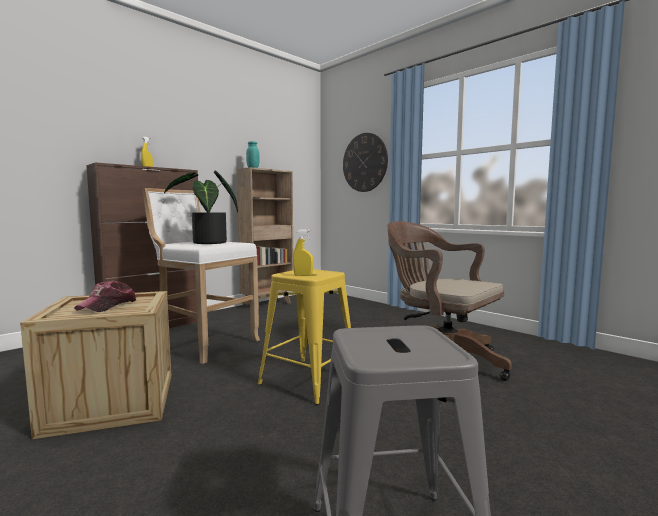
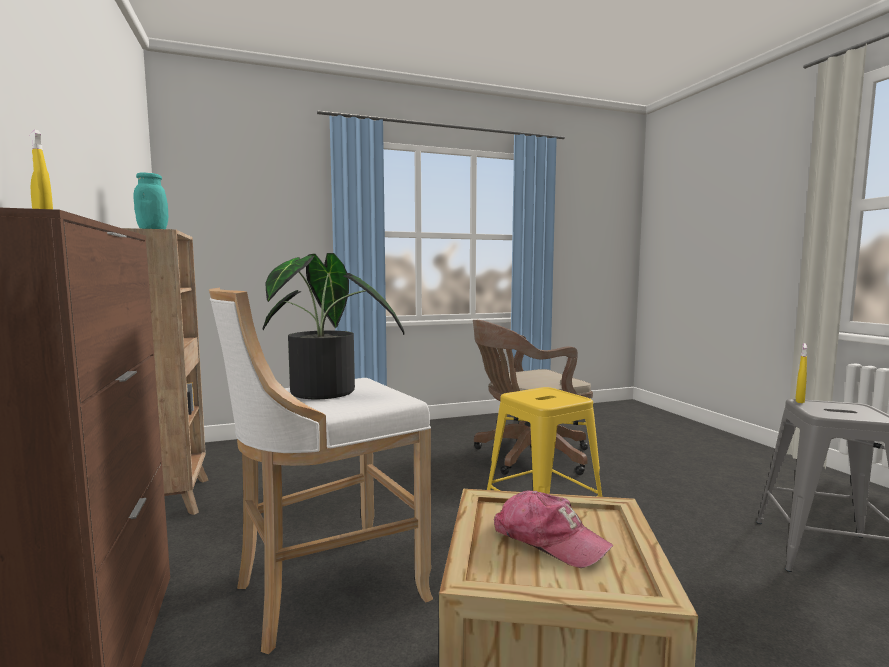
camera: 65 degrees left, 0 degrees up
(303, 275) = (556, 400): yellow spray bottle -> yellow spray bottle (799, 401)
(364, 162) = (270, 230): wall clock -> none

